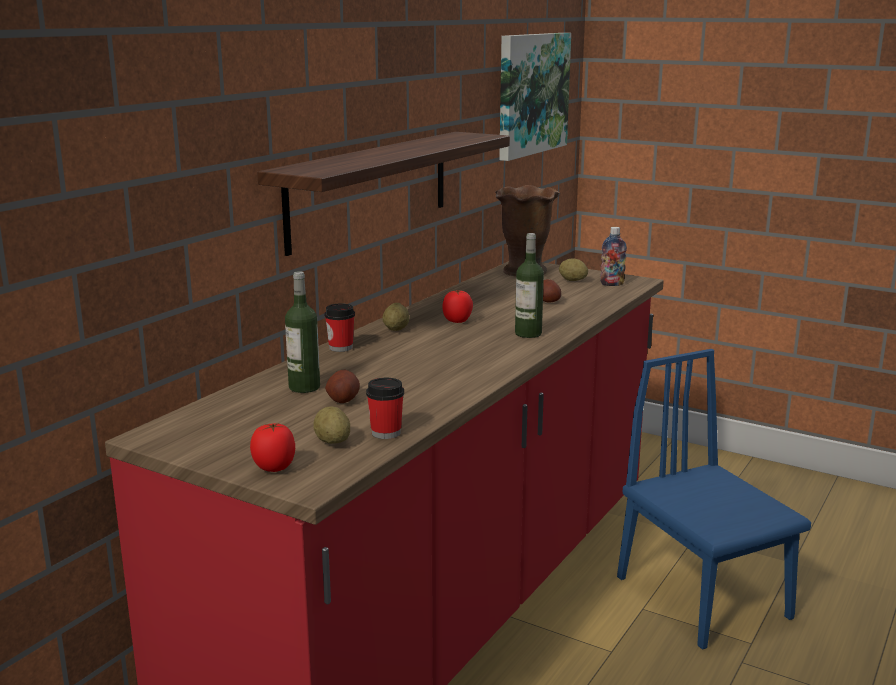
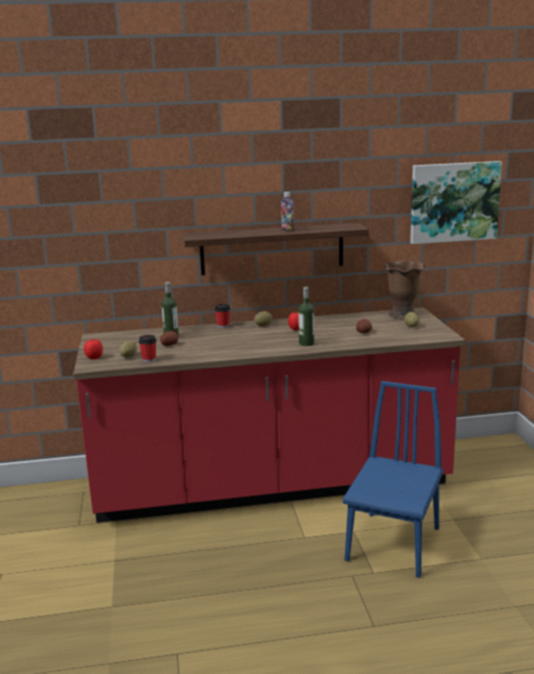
camera: 50 degrees right, 0 degrees up
(612, 284) = (425, 333): bottle -> bottle (287, 229)

